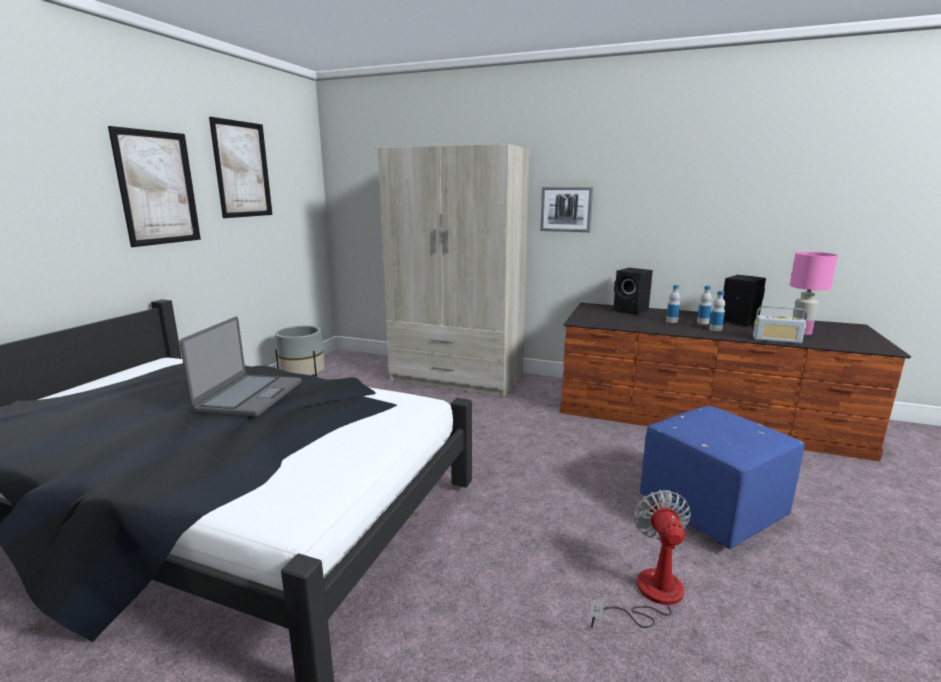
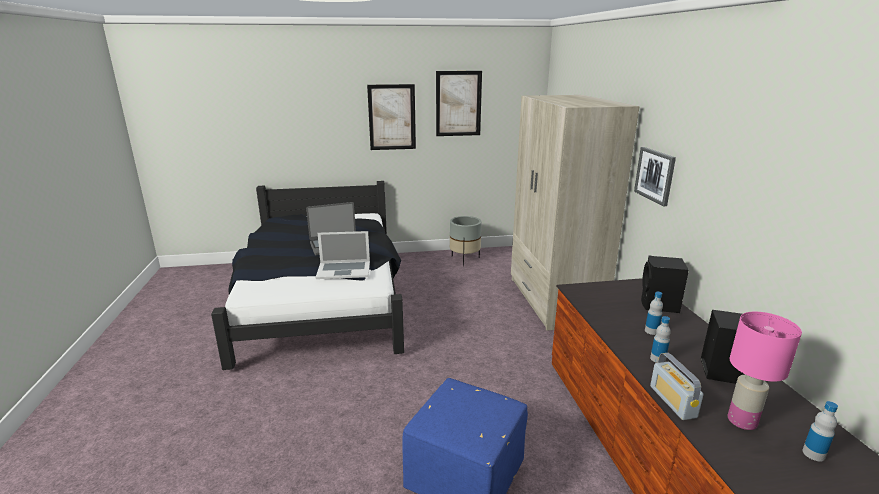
camera: 60 degrees right, 5 degrees up
(347, 408) = (344, 270): none -> laptop
(649, 595) = (338, 456): fan -> none
(702, 322) = (678, 349): bottle -> bottle (813, 454)

